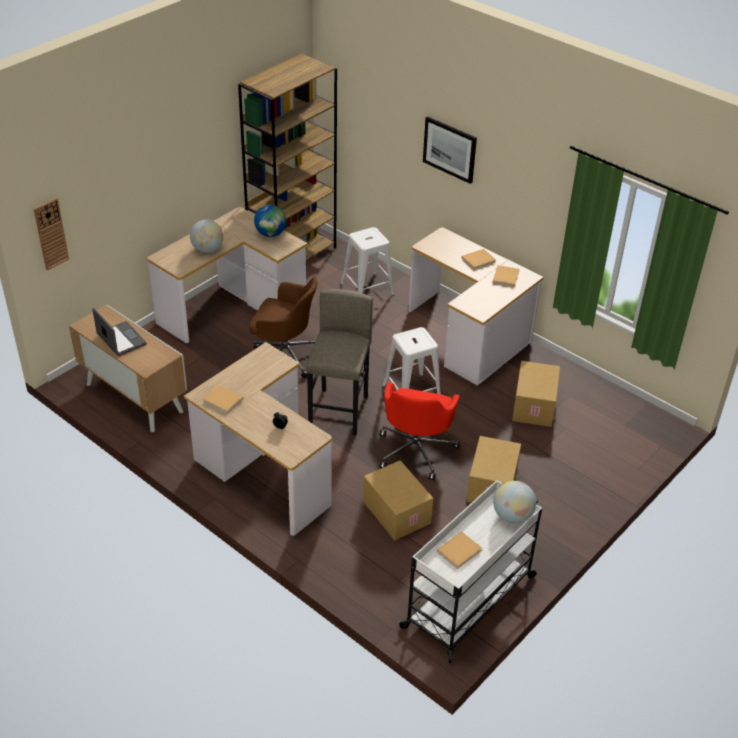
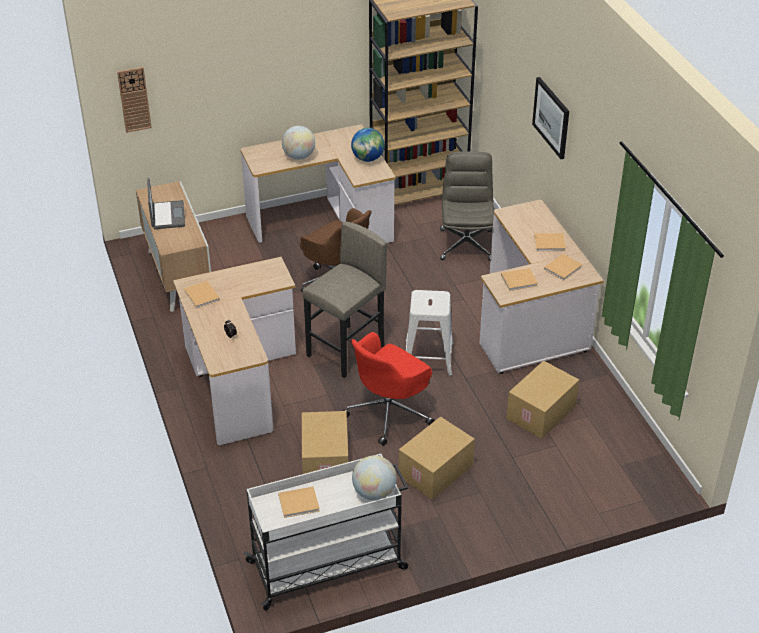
camera: 30 degrees right, 0 degrees up
(367, 289) = (466, 244): white stool -> grey office chair
(481, 297) = (520, 280): none -> beige book

